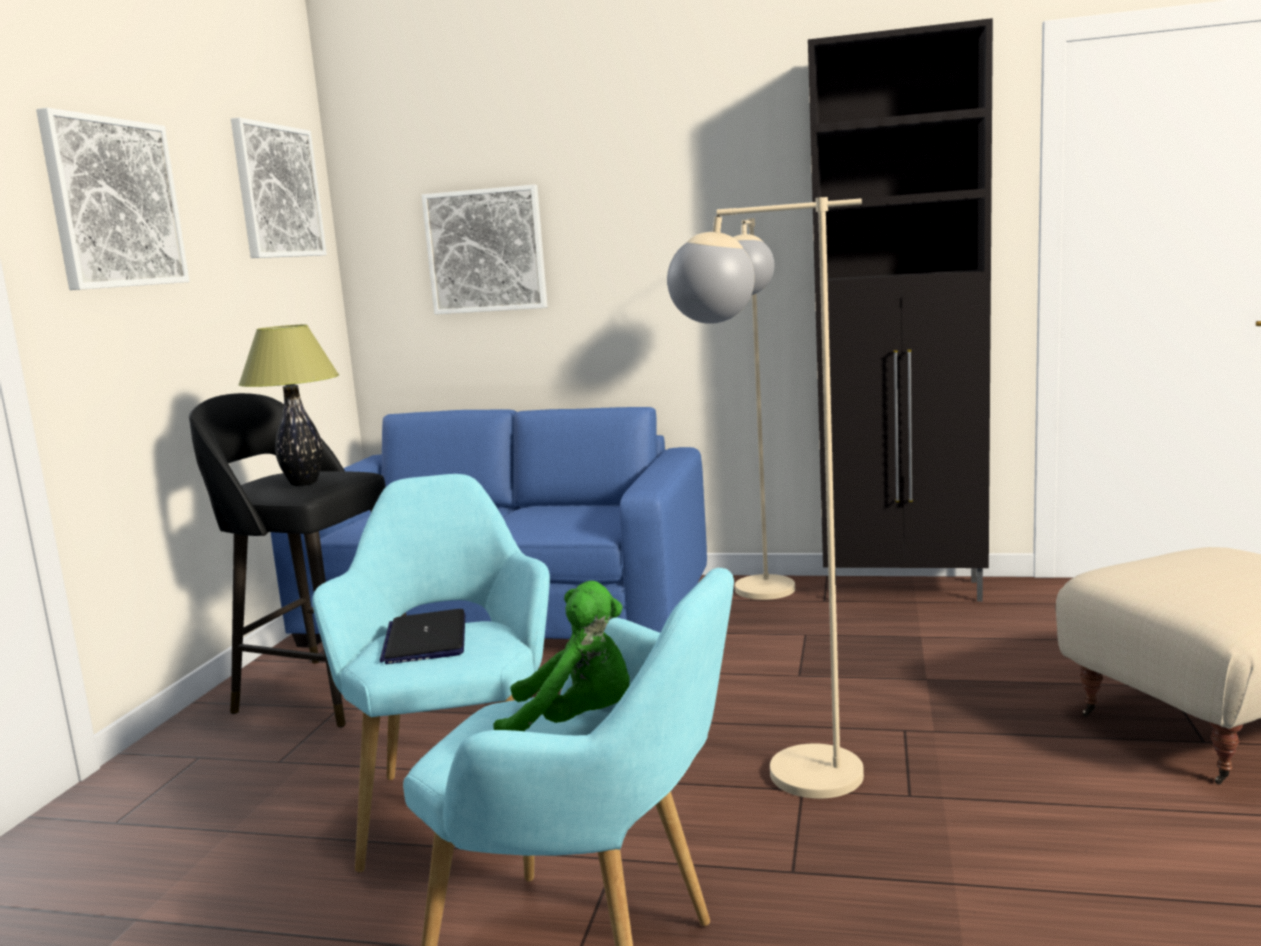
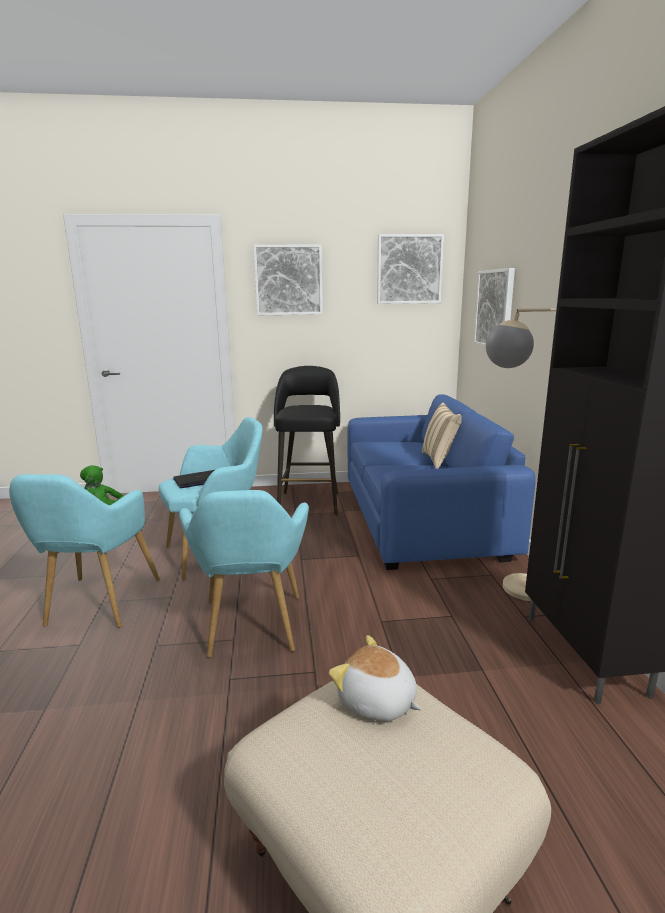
camera: 70 degrees right, 5 degrees up
(304, 483) = (297, 411): table lamp -> none
(503, 505) = (439, 460): none -> beige pillow
(782, 772) = (251, 630): beige floor lamp -> turquoise armchair
(1158, 571) = (376, 702): none -> plush toy

